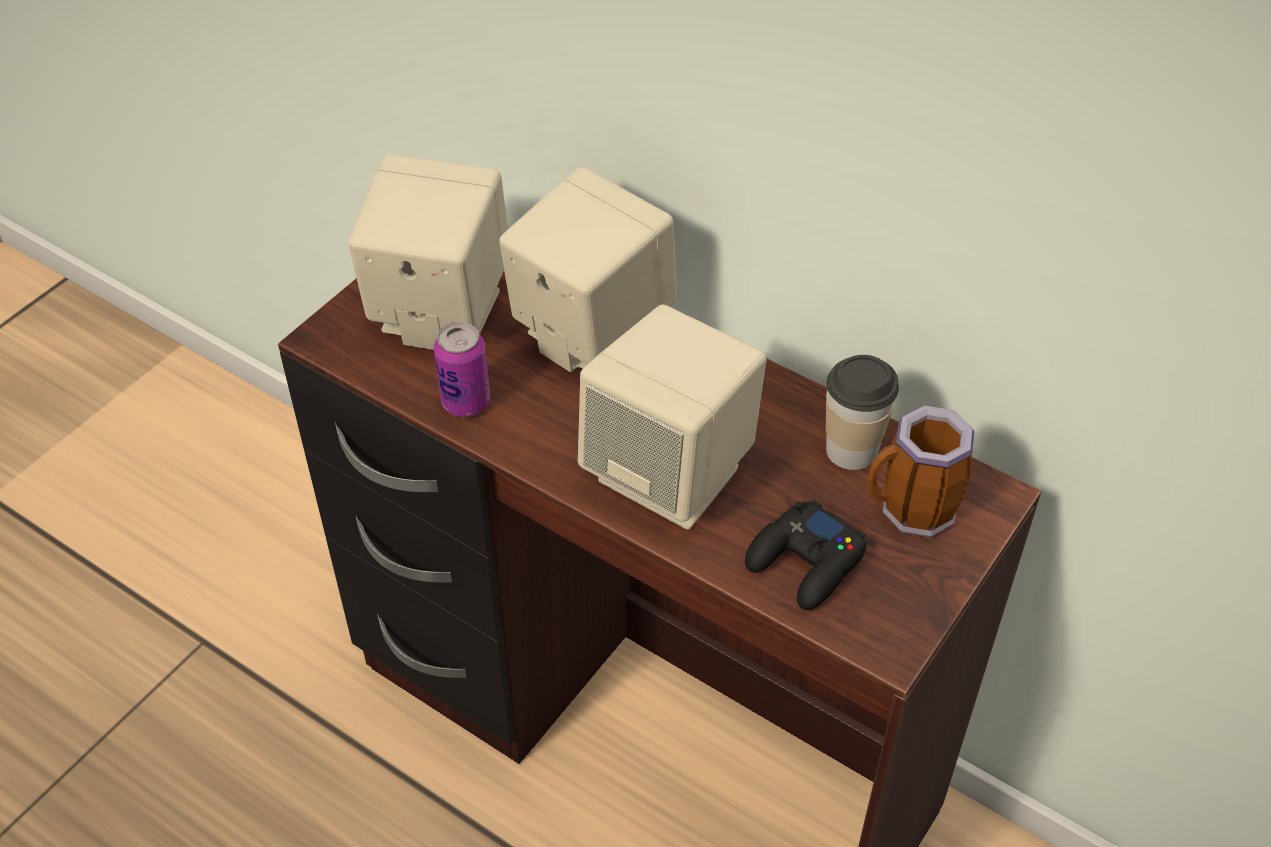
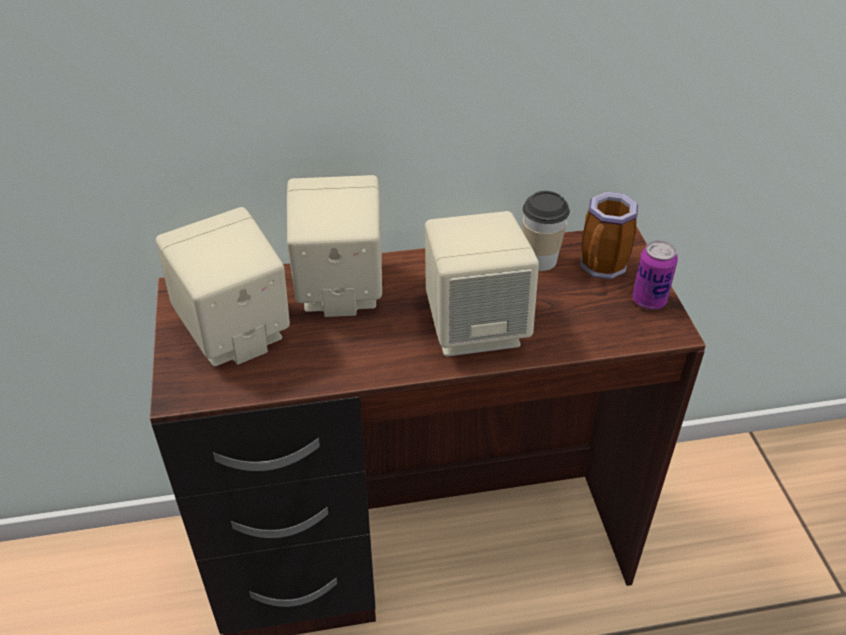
camera: 45 degrees left, 5 degrees down
(466, 402) = (318, 368): can -> can (649, 300)
(805, 563) = (591, 322): black game controller -> none

